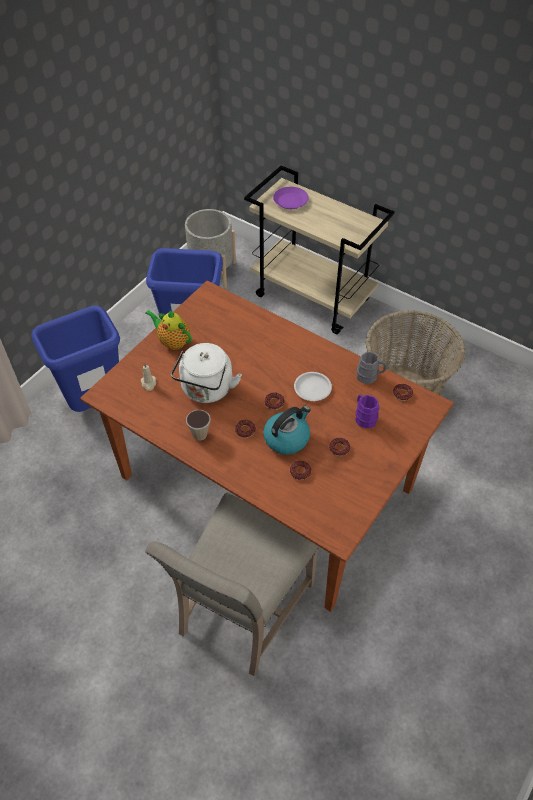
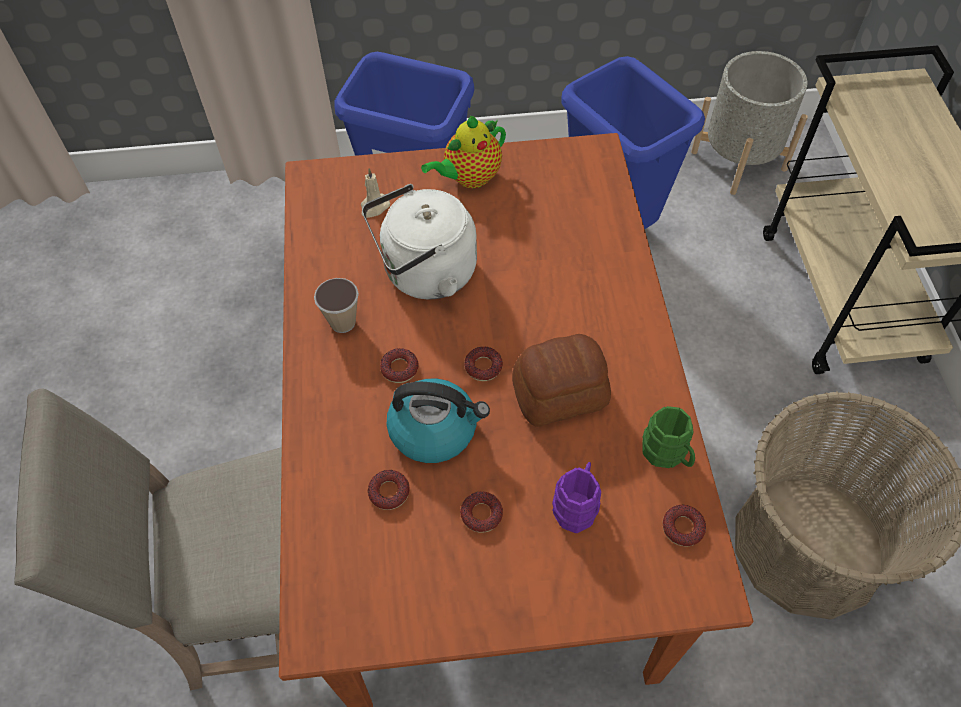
camera: 50 degrees right, 5 degrees up
(172, 341) = (469, 178): teapot -> teapot turned 120 degrees counterclockwise
(290, 201) = (893, 110): purple plate -> none
(313, 388) = (561, 395): white plate -> bread
(370, 376) = (667, 454): grey mug -> green mug

